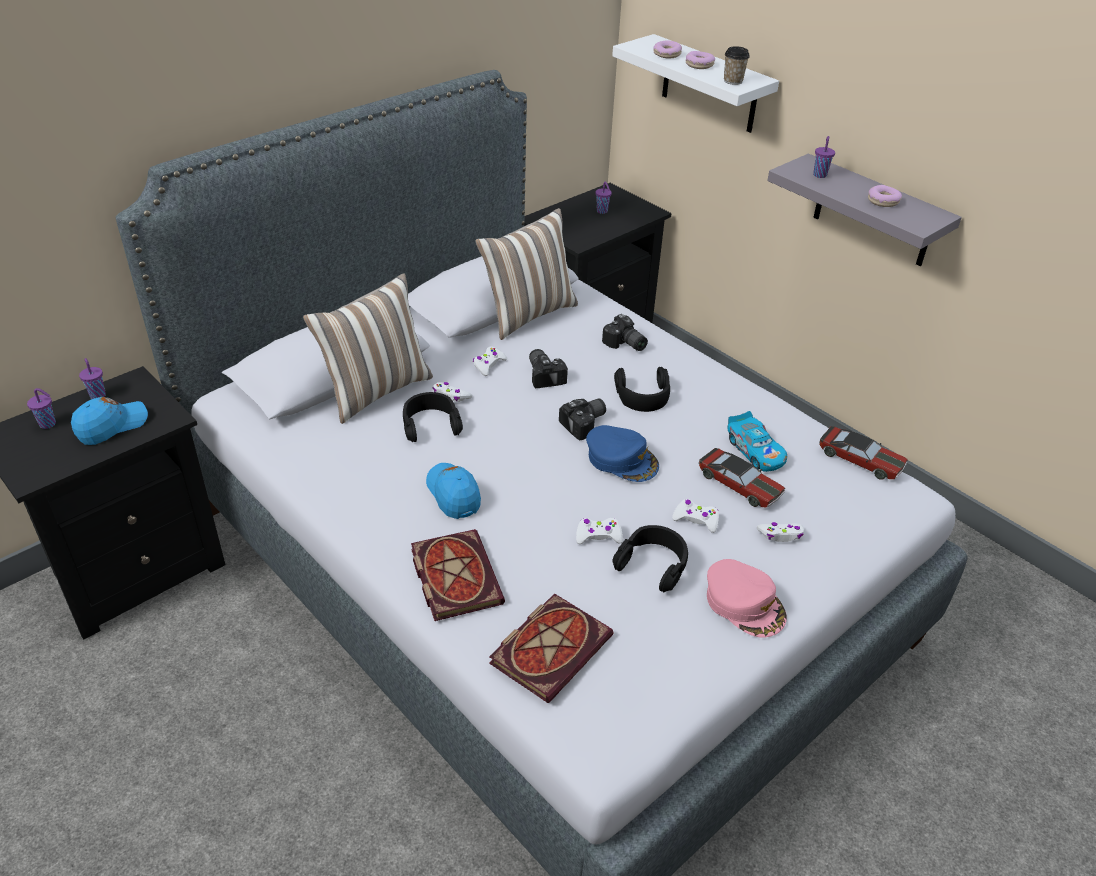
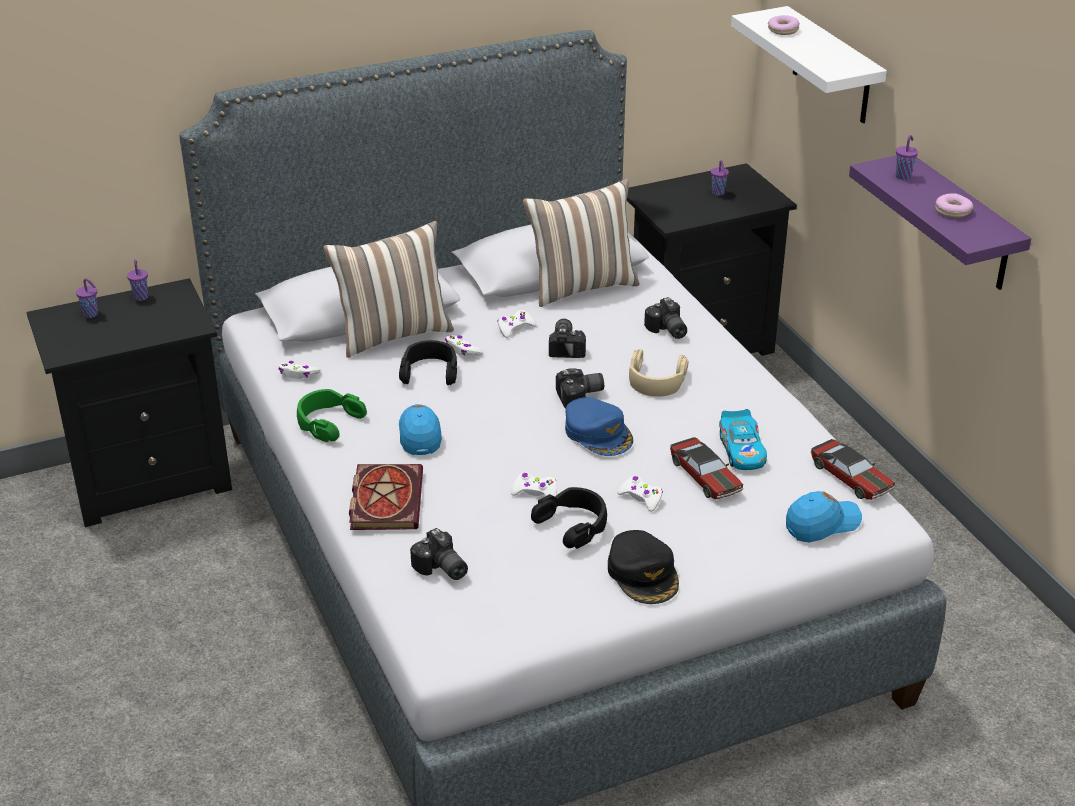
camera: 20 degrees right, 5 degrees down
(111, 426) = (142, 324): blue cap -> blue cap (822, 524)
(354, 499) = (328, 422): none -> green headphones
(551, 647) = (440, 569): book -> camera
(642, 395) = (656, 380): black headphones -> beige headphones
(699, 65) = (810, 45): donut -> none
(733, 81) = (832, 66): cup -> none
(744, 603) = (643, 574): pink cap -> black cap
(781, 535) = (718, 526): white game controller -> white game controller (298, 374)
(873, 212) = (962, 224): grey shelf -> purple shelf

